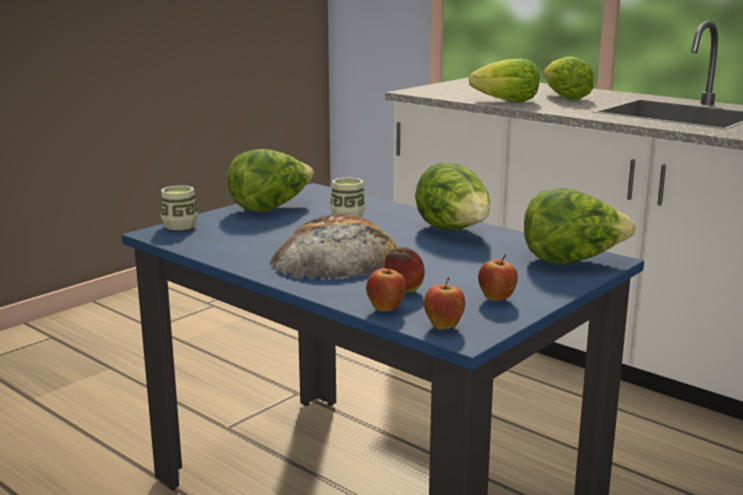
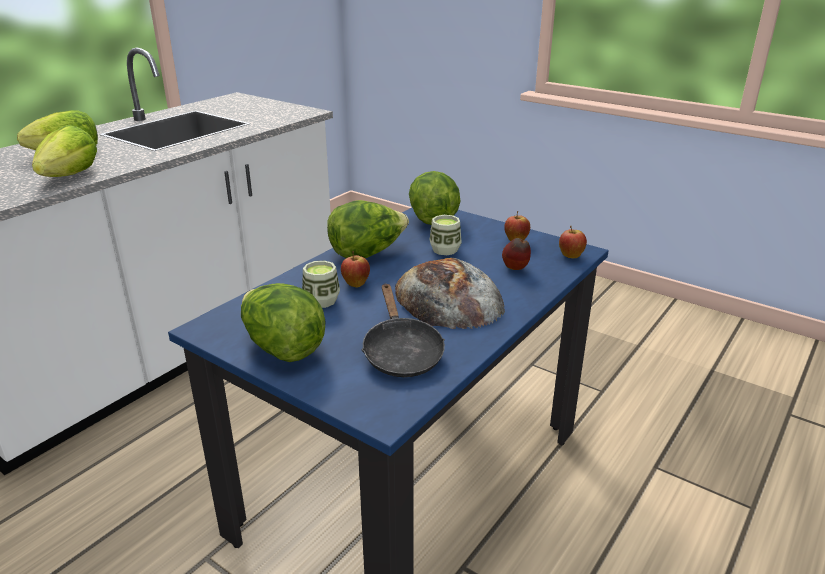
camera: 95 degrees left, 10 degrees up
(180, 226) = (356, 402): cup -> cup (445, 250)
(241, 239) = (401, 352): none -> black frying pan
(386, 309) = (552, 274): apple -> apple (355, 284)

